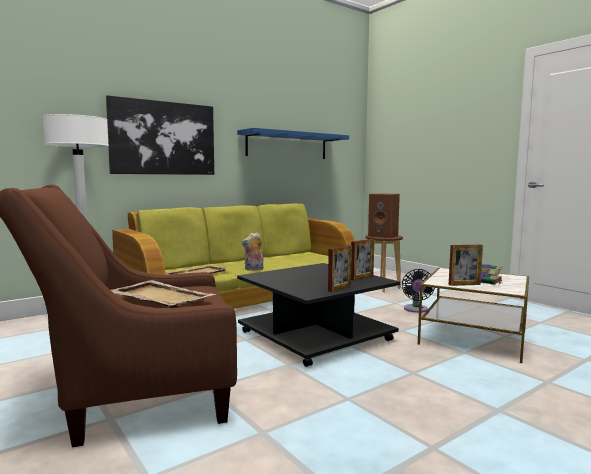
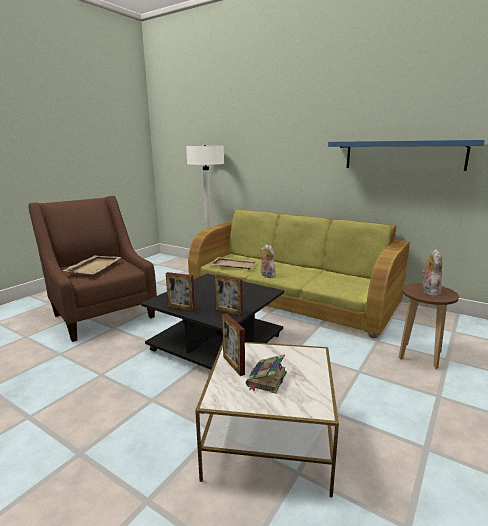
camera: 70 degrees right, 10 degrees up
(163, 138) = (273, 153): picture -> none
(384, 236) = (429, 291): brown speaker -> plush toy
(416, 310) = (345, 388): black fan -> none

